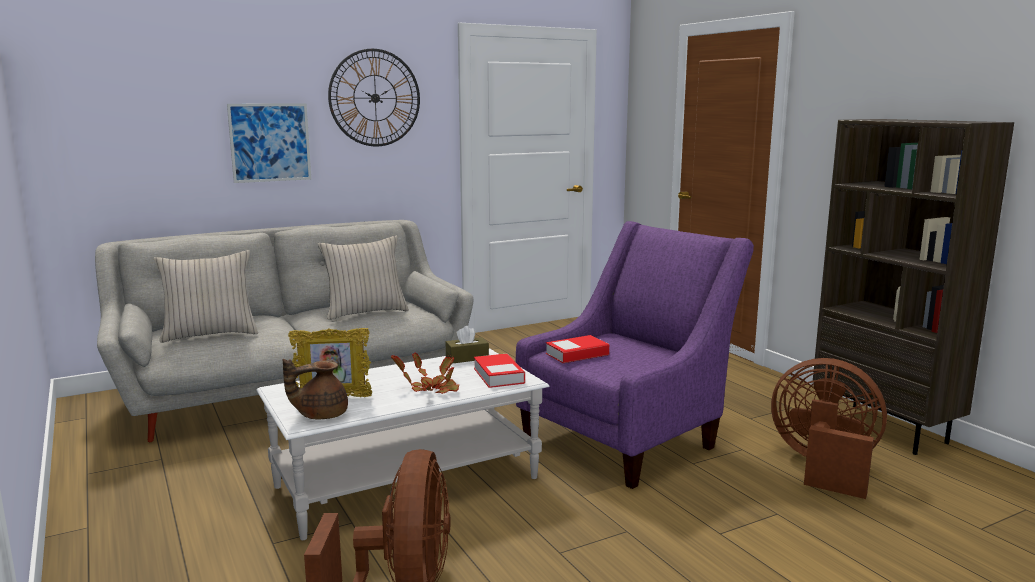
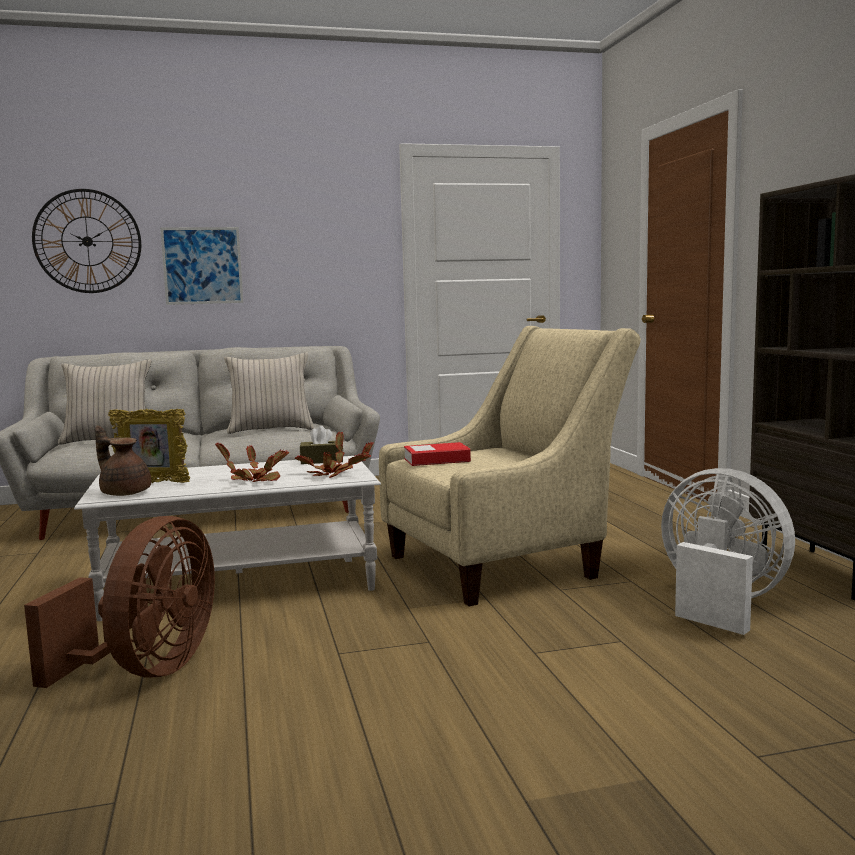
camera: 15 degrees right, 5 degrees down
(320, 414) = (124, 492): brown teapot -> brown teapot turned 45 degrees clockwise
(375, 98) = (310, 221): wall clock -> wall clock (87, 241)
(498, 376) = (335, 473): book -> potted plant
(628, 438) = (504, 564): purple armchair -> beige armchair
(823, 467) = (719, 603): brown fan -> white fan

